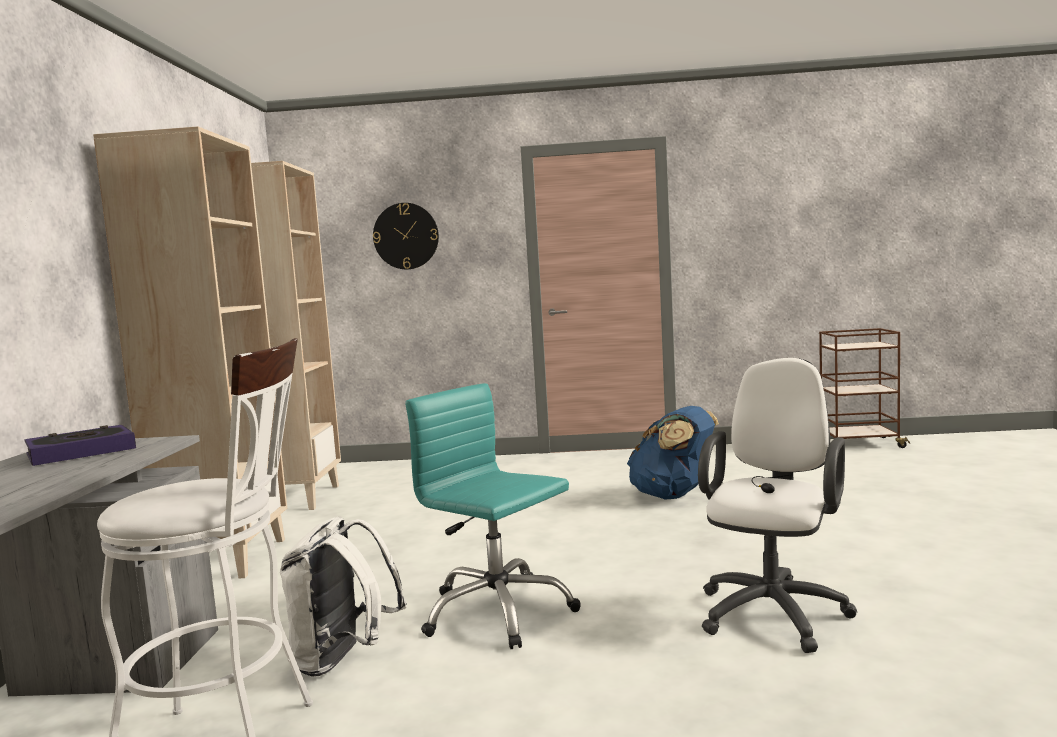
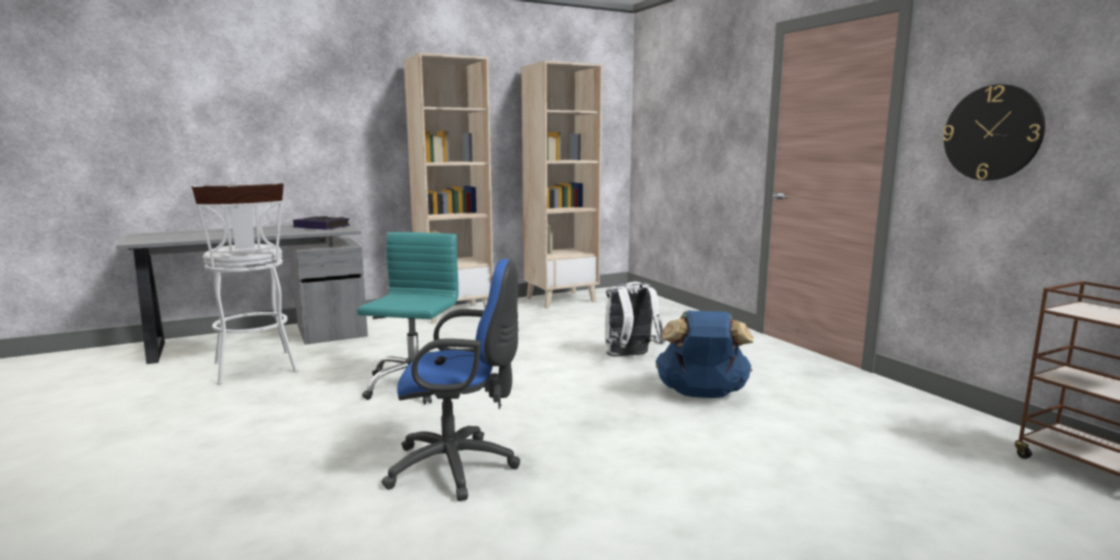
camera: 60 degrees right, 5 degrees up
(343, 660) = (341, 366): white backpack -> white backpack (630, 357)
(406, 236) = (693, 113): wall clock -> wall clock (992, 133)
(774, 610) = (459, 467): white office chair -> blue office chair

